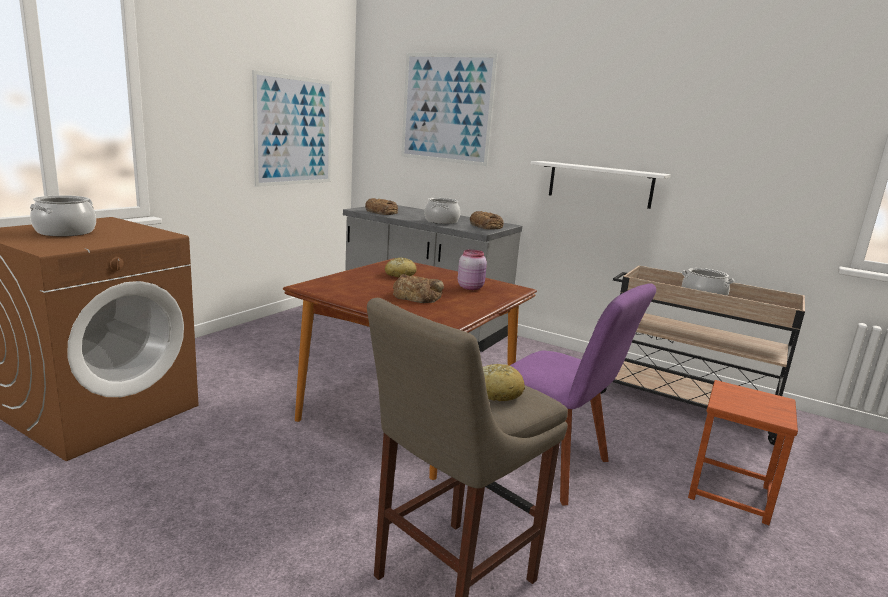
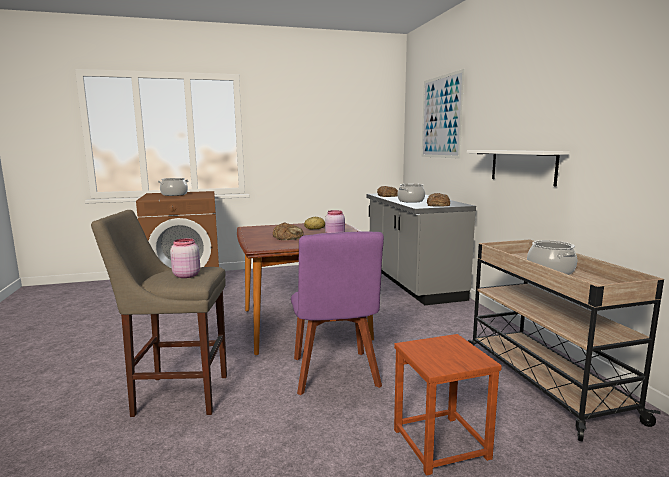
camera: 45 degrees right, 5 degrees down
(294, 131) = (348, 144): picture -> none
(496, 392) = (186, 275): bread -> pink jar

